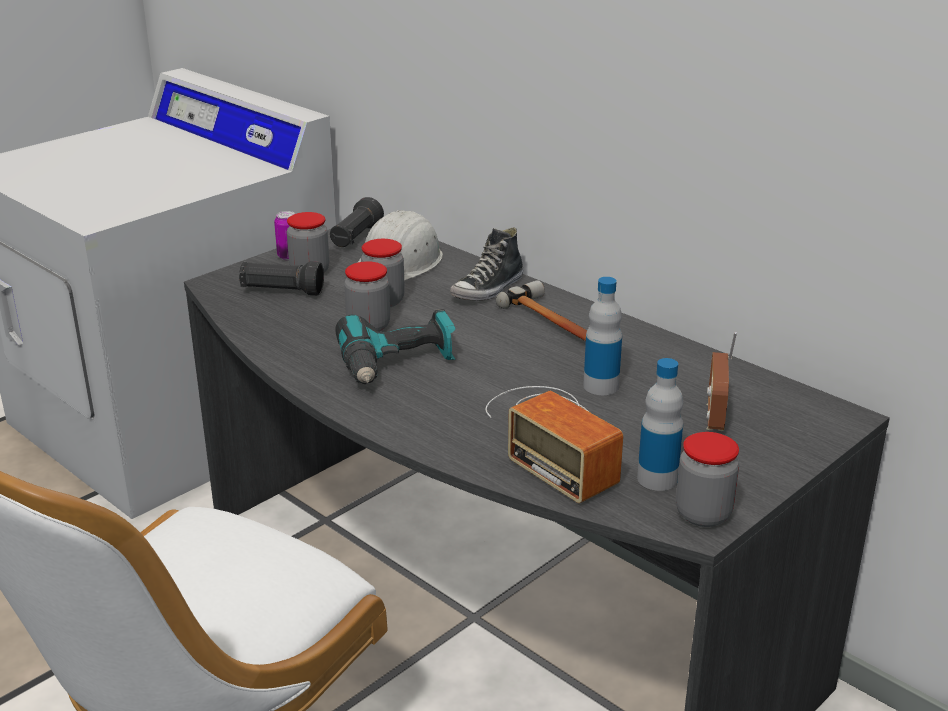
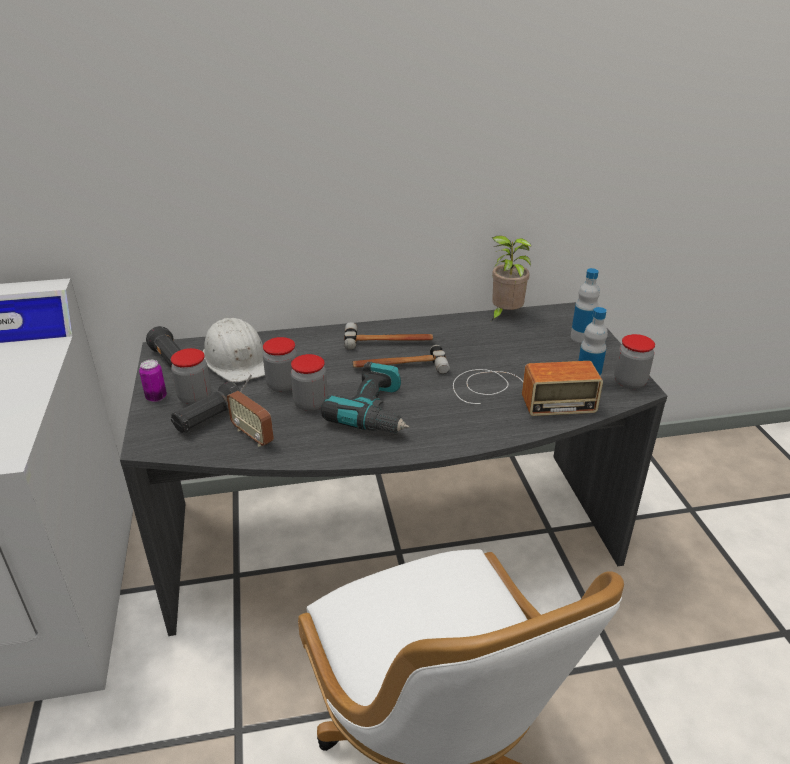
camera: 55 degrees left, 5 degrees up
(488, 290) = (320, 344): shoe -> none
(506, 347) = (399, 367): none -> hammer
(601, 386) = (478, 357): bottle -> bottle (581, 337)
(716, 417) = (543, 340): radio -> radio (253, 435)
(739, 371) = (504, 315): none -> potted plant

